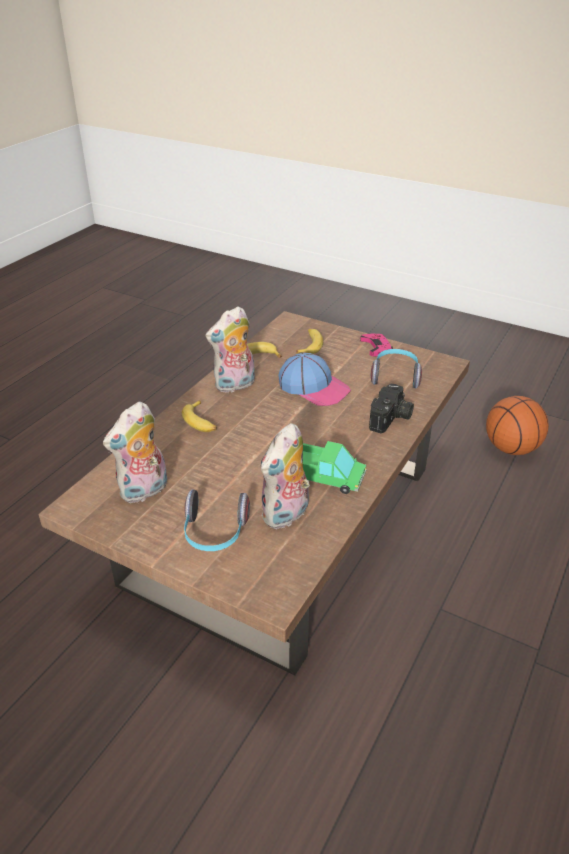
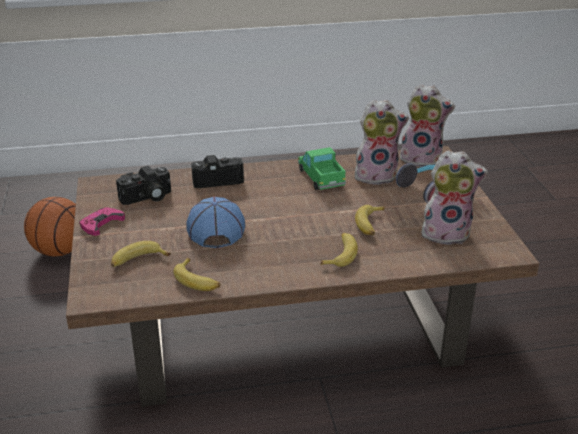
camera: 130 degrees left, 5 degrees down
(215, 458) = (370, 224): none -> banana
(235, 385) = (265, 266): plush toy -> plush toy (422, 159)
(395, 376) = (147, 198): headphones -> camera

